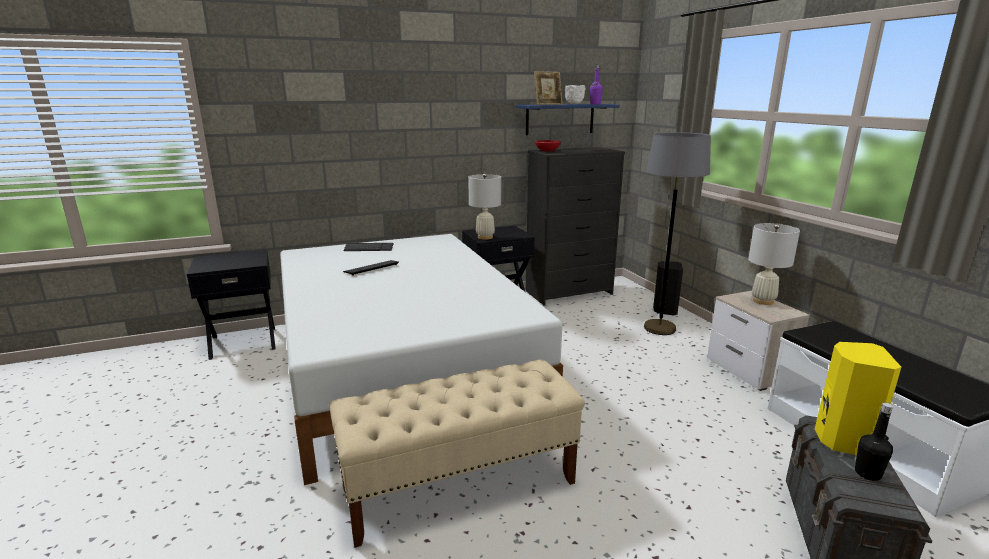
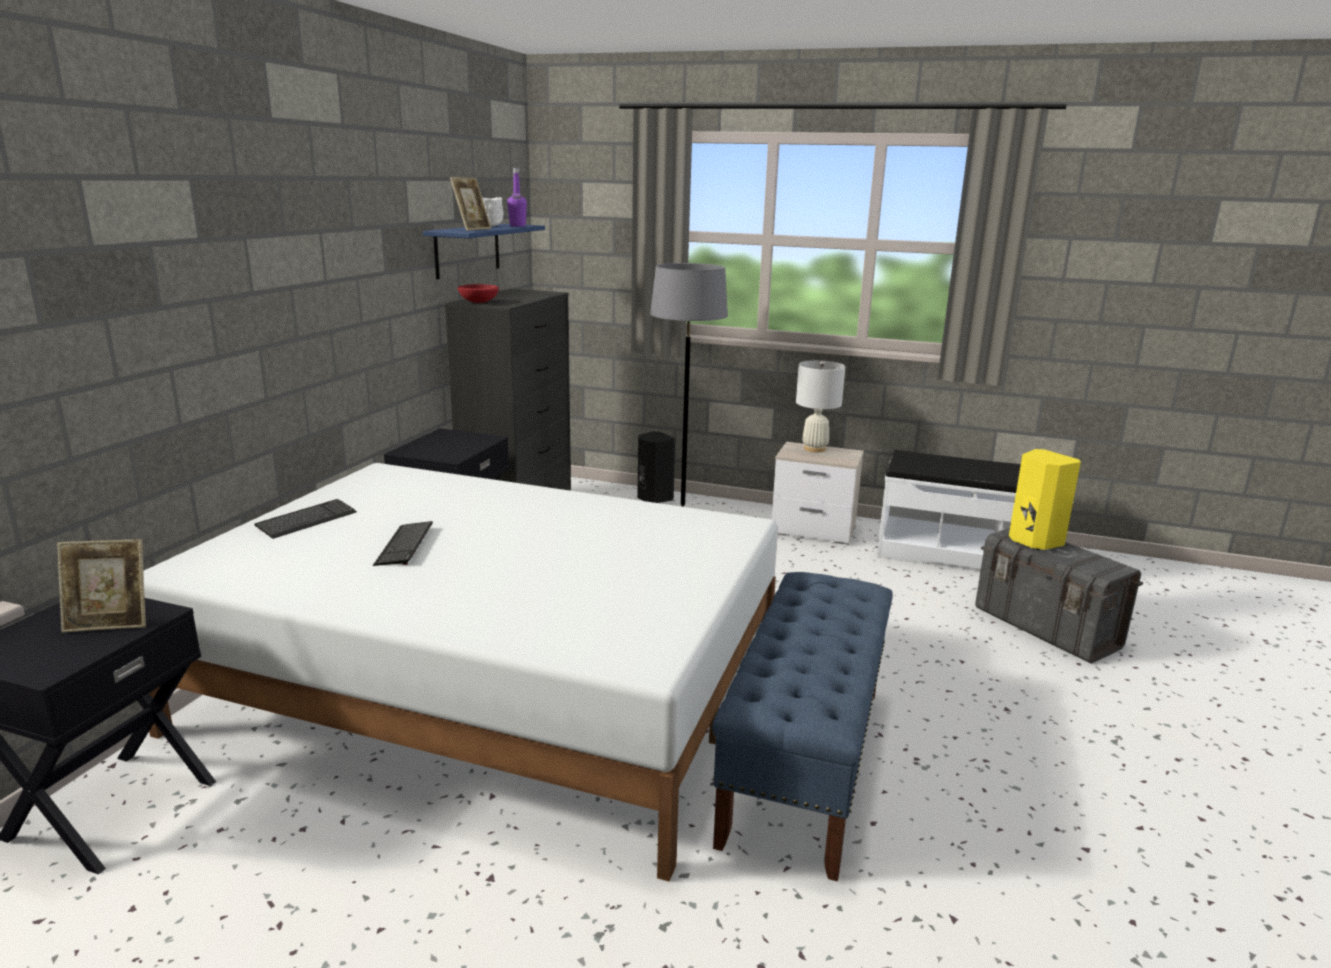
camera: 50 degrees left, 0 degrees up
(241, 261) = (110, 623): none -> picture frame
(460, 485) = (804, 761): beige bench -> blue bench
(485, 237) = (446, 454): white table lamp -> none
(867, 474) = (1078, 556): black bottle -> none

